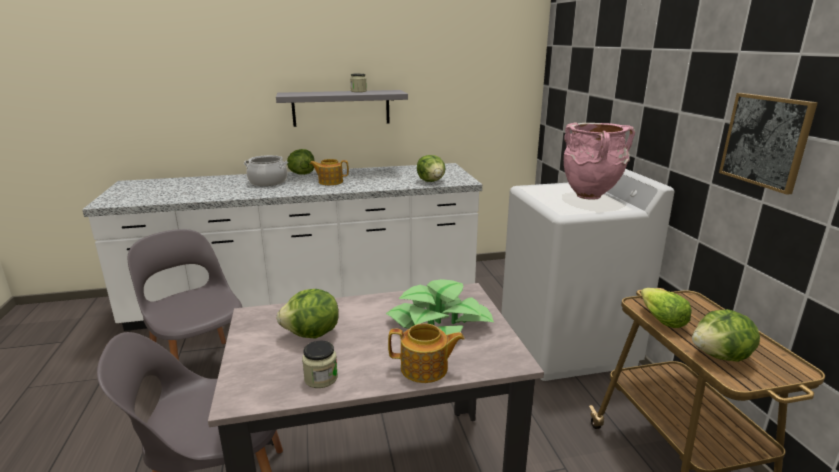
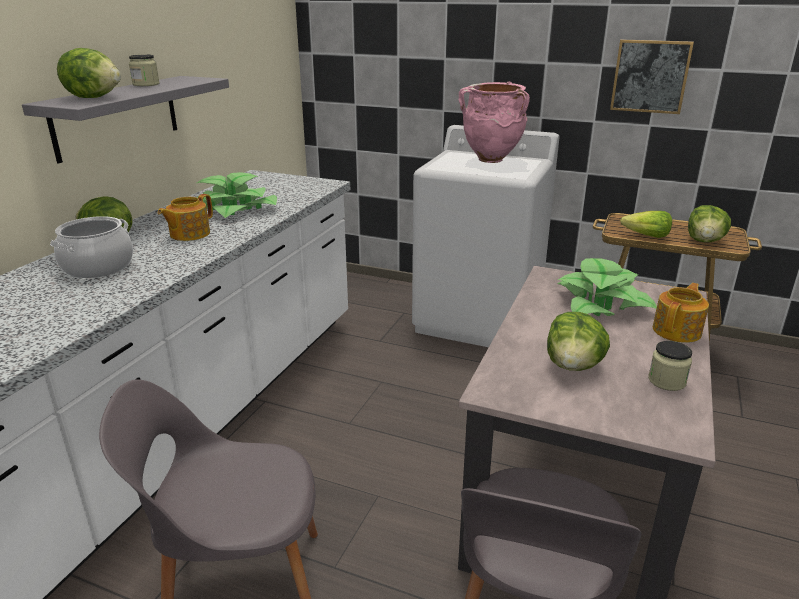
camera: 55 degrees left, 5 degrees up
(381, 178) = (235, 209): none -> potted plant
(431, 181) = (298, 194): lettuce -> lettuce (95, 97)

